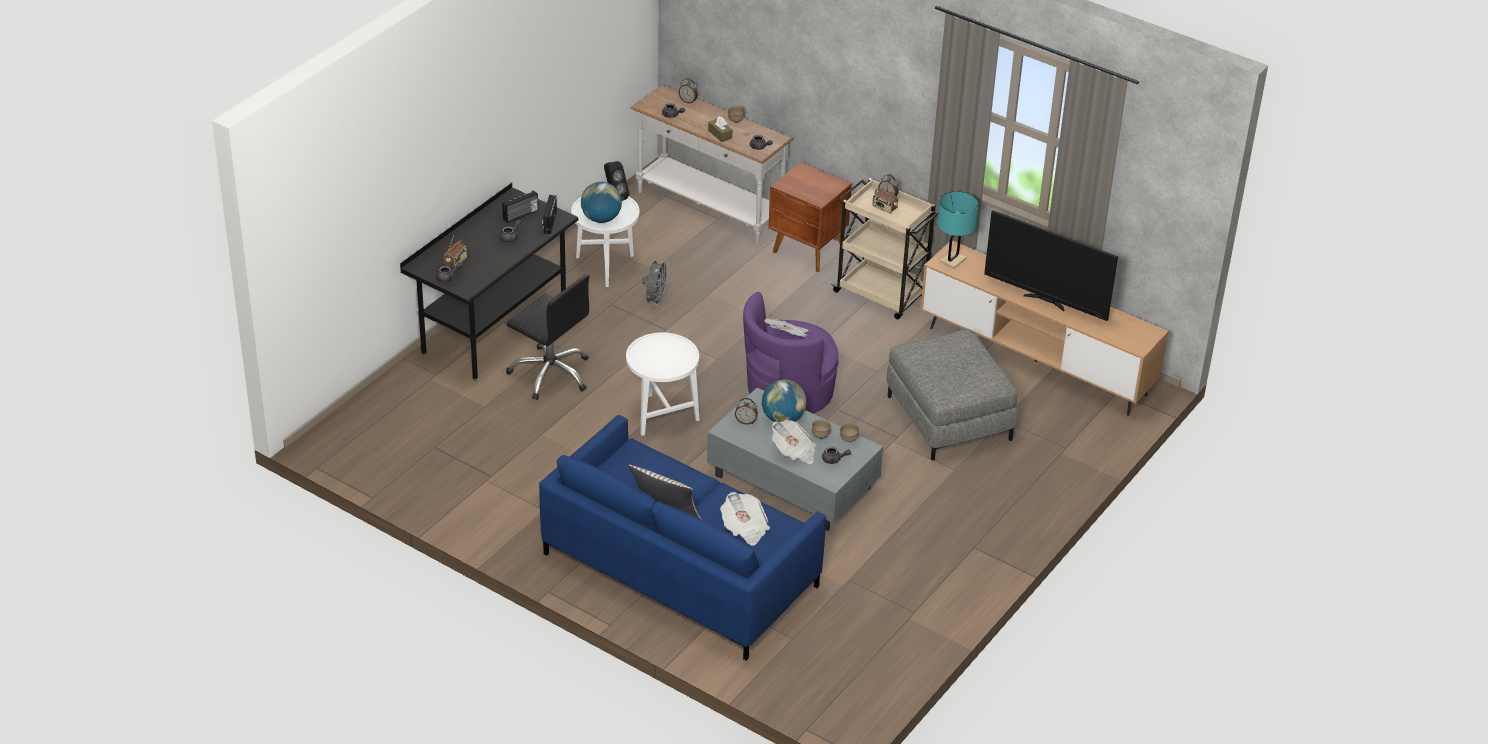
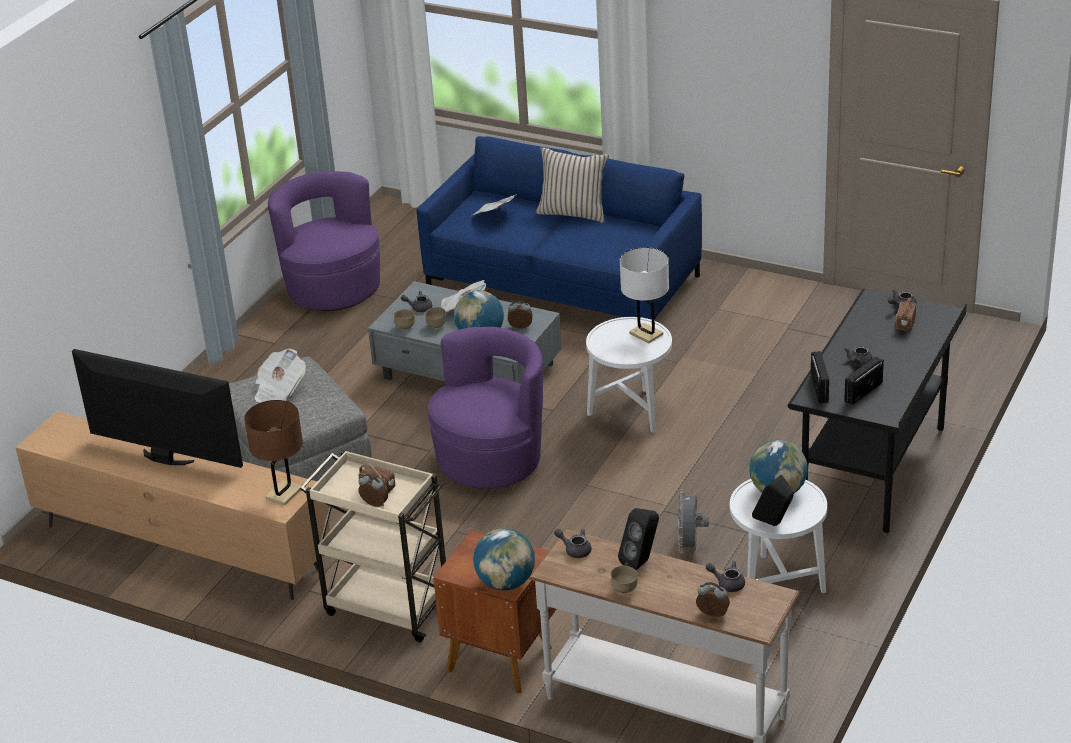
camera: 175 degrees right, 5 degrees down
(551, 373) = (779, 436): black office chair -> none
(646, 357) = (646, 334): none -> white table lamp
(720, 134) = (641, 562): brown tissue box -> black speaker
(787, 337) = (490, 400): newspaper -> newspaper (279, 389)
(804, 172) = (506, 583): none -> globe
(915, 608) = (333, 288): none -> purple armchair
(953, 260) = (284, 493): turquoise table lamp -> brown table lamp

